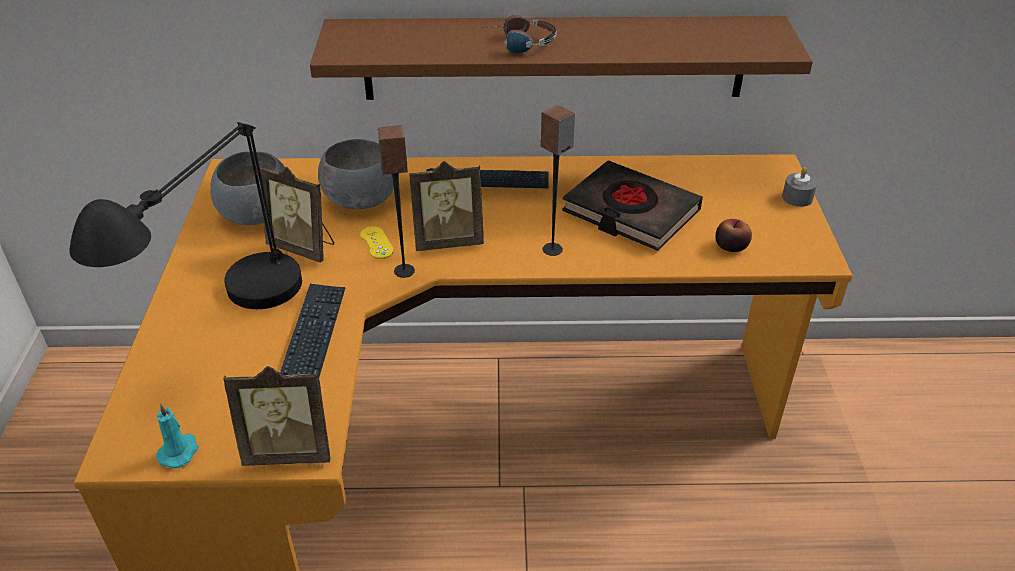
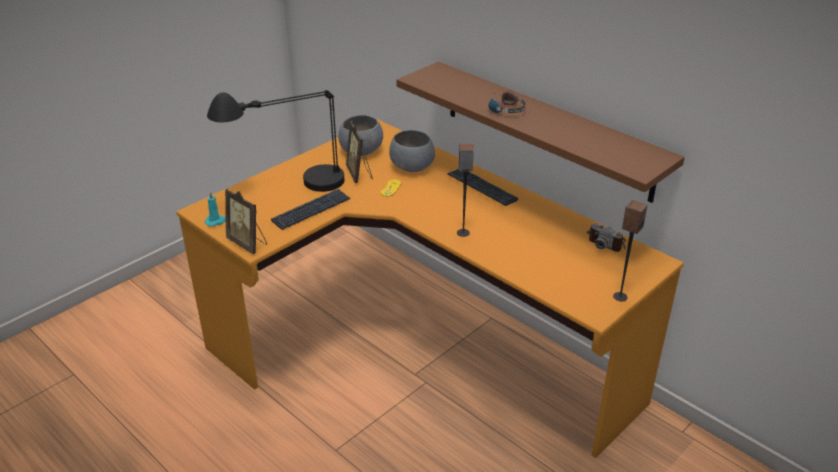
camera: 45 degrees right, 5 degrees down
(403, 271) = (384, 205): speaker -> speaker (619, 296)
(448, 241) = (422, 203): picture frame -> none
(630, 212) = (530, 238): black book -> none
(704, 172) = (607, 242): none -> camera
(731, 246) = (556, 281): apple -> none
(797, 197) = (640, 282): grey candle -> none

